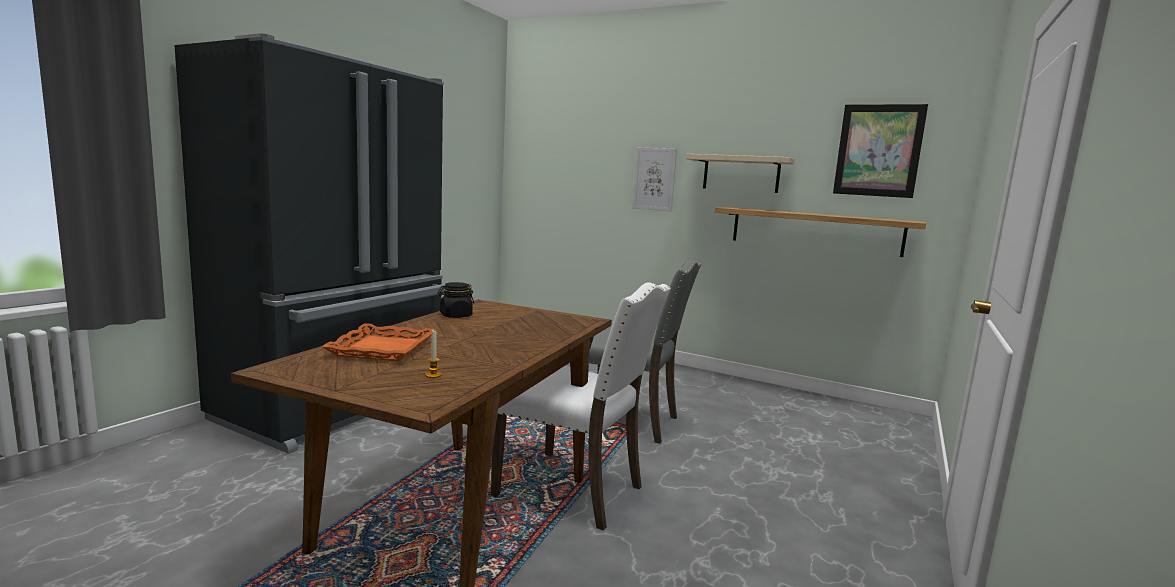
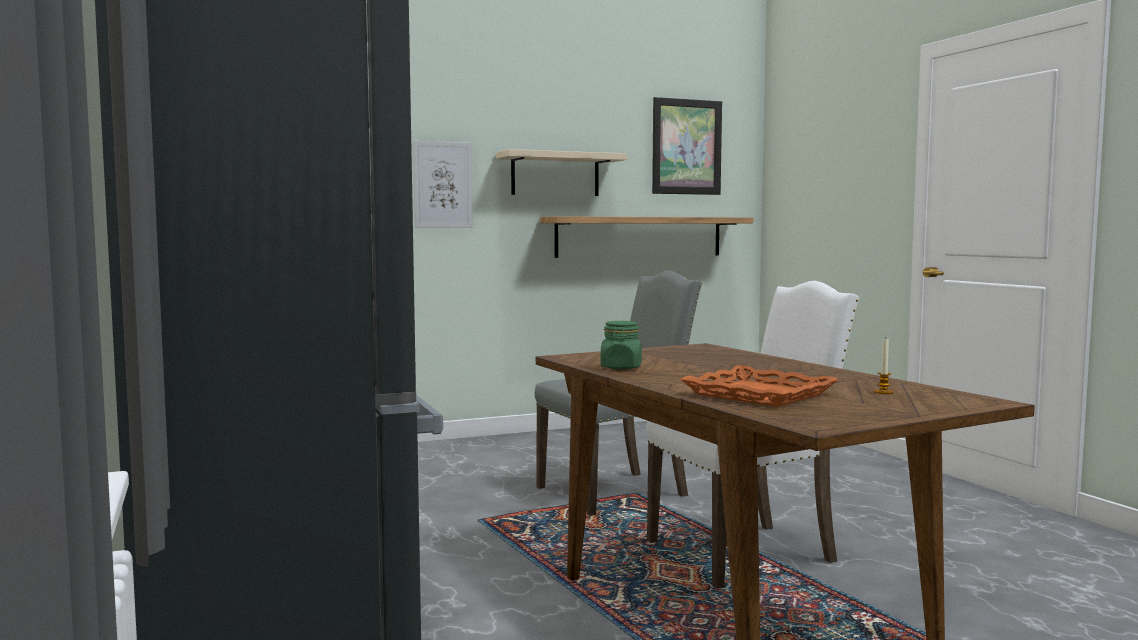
camera: 50 degrees left, 5 degrees down
(455, 315) = (621, 367): black jar -> green jar

